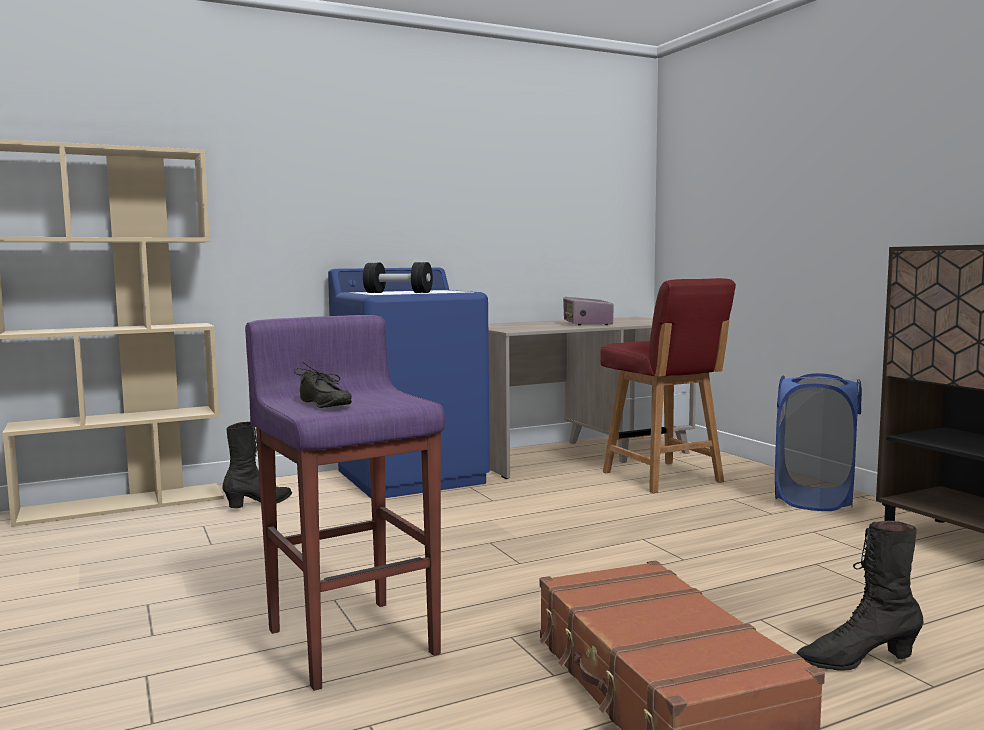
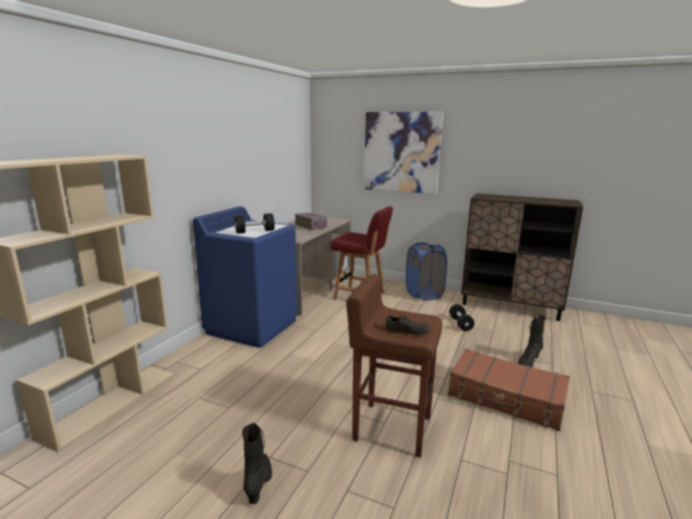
camera: 40 degrees left, 10 degrees up
(259, 504) = (204, 371): black boot -> black boot (259, 483)
(353, 639) = (391, 427): purple stool -> brown stool
(799, 170) = (401, 152): none -> picture
(807, 557) = (460, 324): none -> black dumbbell

